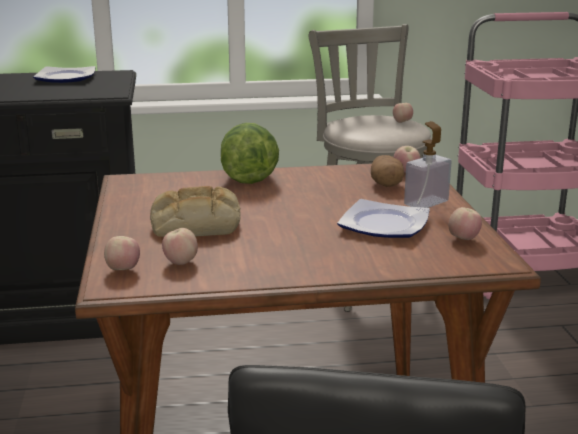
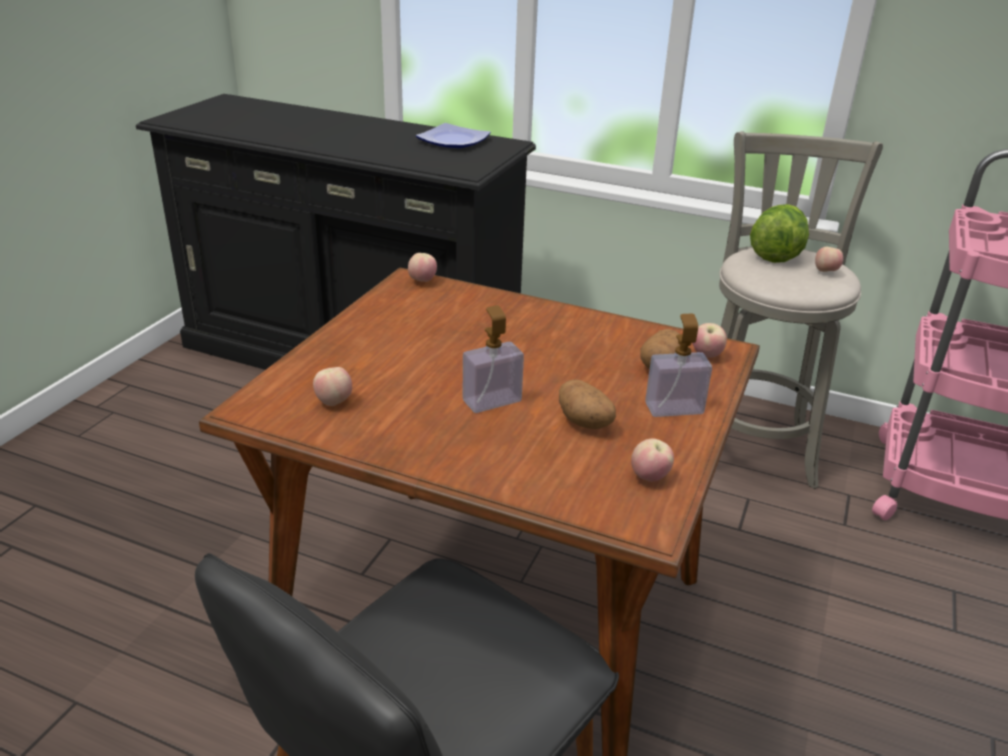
camera: 30 degrees right, 10 degrees up
(123, 270) = (277, 393): apple -> apple (422, 281)
(195, 224) = (402, 358): bread -> none
(248, 176) = (527, 309): lettuce -> lettuce (776, 254)
(301, 230) = (492, 401): none -> soap dispenser
(383, 224) = (586, 423): plate -> potato

